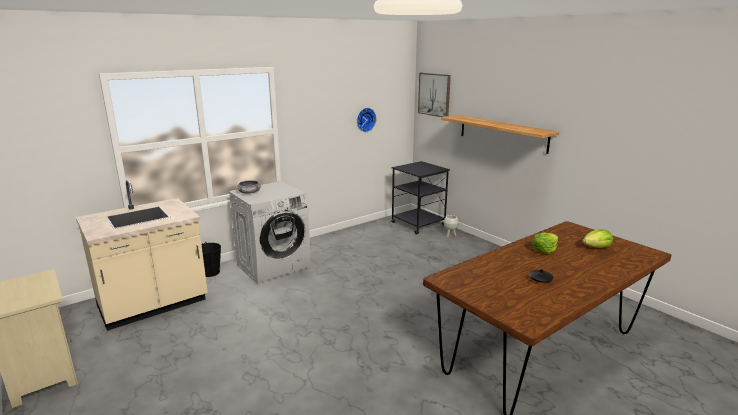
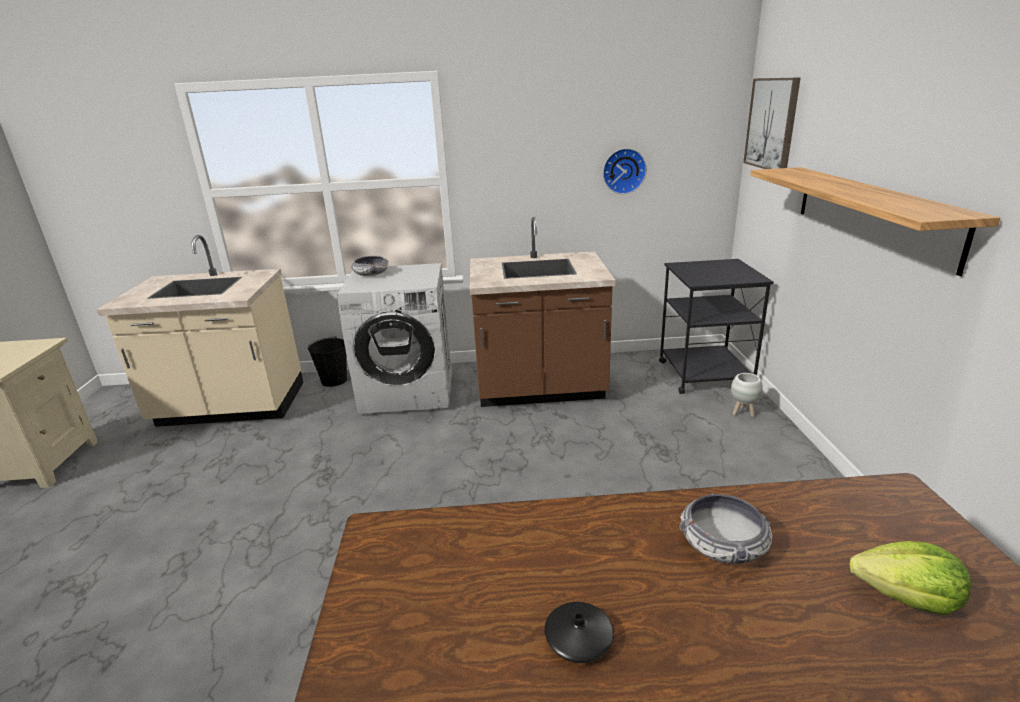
camera: 35 degrees right, 5 degrees up
(346, 247) = (540, 389): none -> brown counter
(544, 250) = (722, 544): lettuce -> bowl

